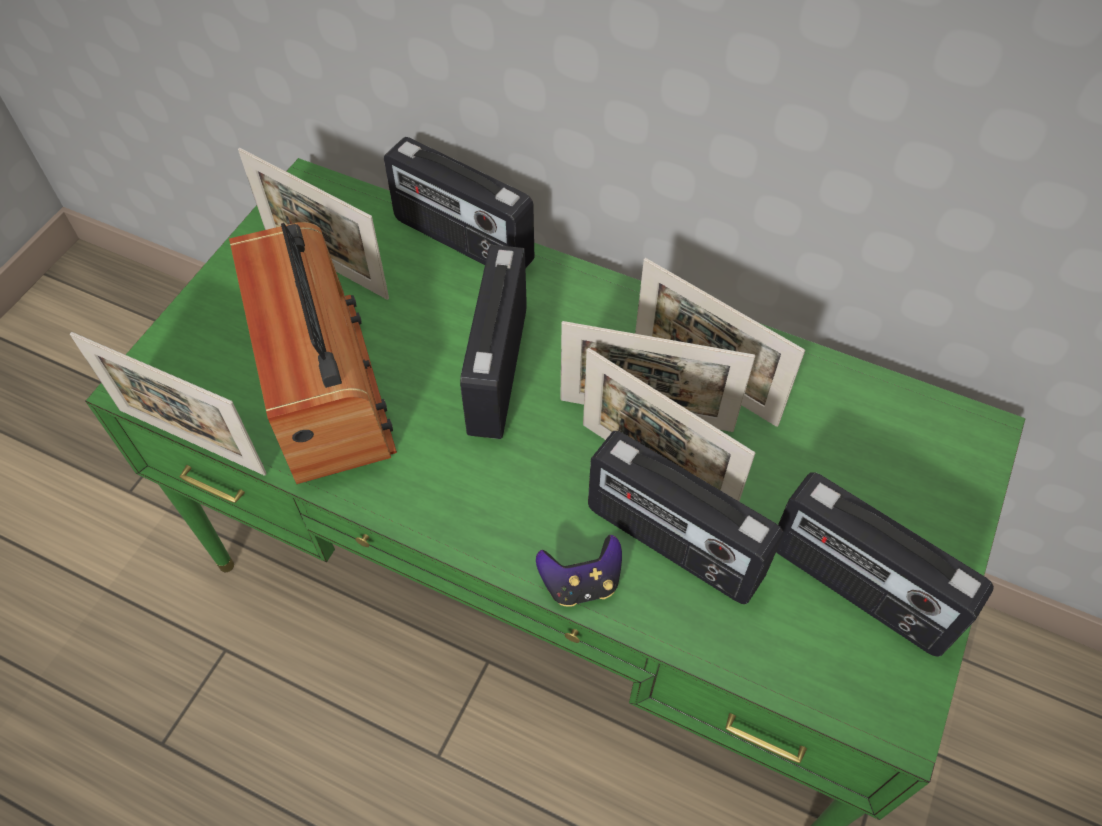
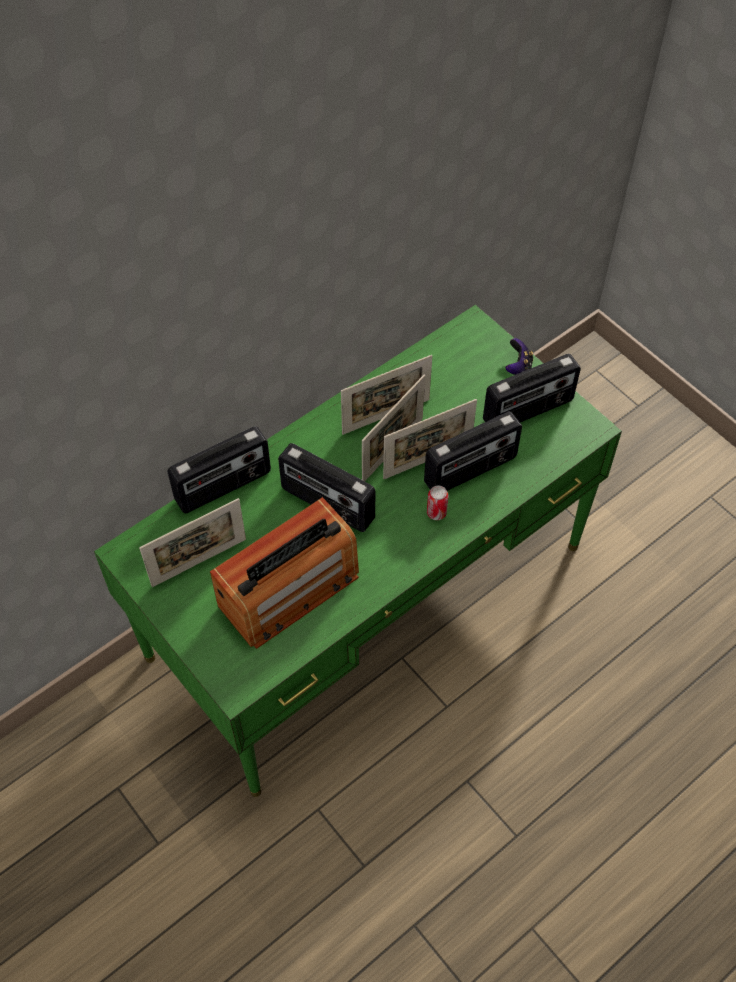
camera: 65 degrees left, 0 degrees up
(191, 441) = (293, 668): picture frame -> none
(323, 384) = (289, 590): radio -> radio turned 135 degrees clockwise
(558, 524) = (436, 513): none -> can
(581, 583) = (472, 516): game controller -> game controller (518, 368)

